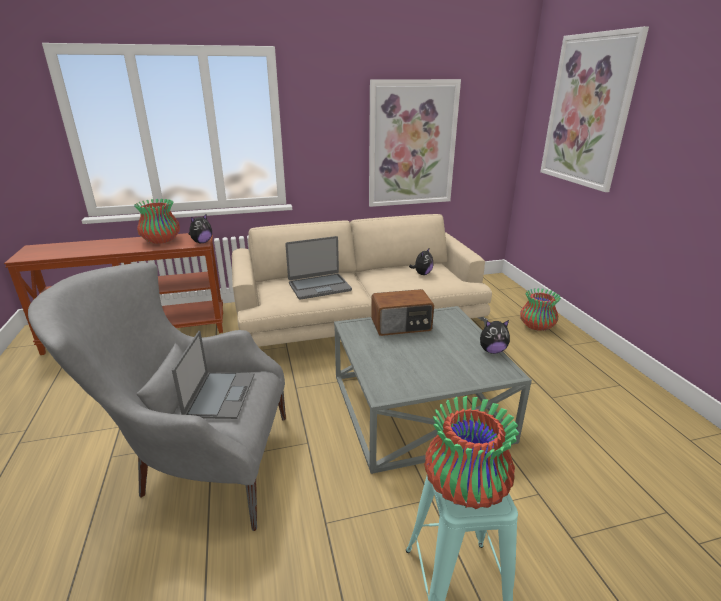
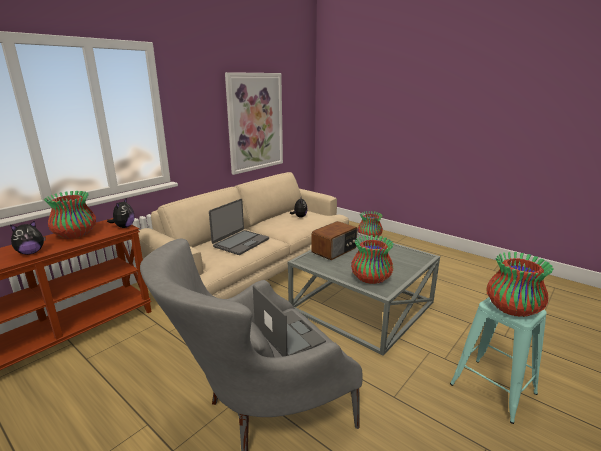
camera: 35 degrees left, 5 degrees down
(392, 374) = (371, 279): none -> vase
(492, 350) = (402, 248): plush toy -> plush toy (31, 252)
(588, 111) = (370, 92): picture -> none

